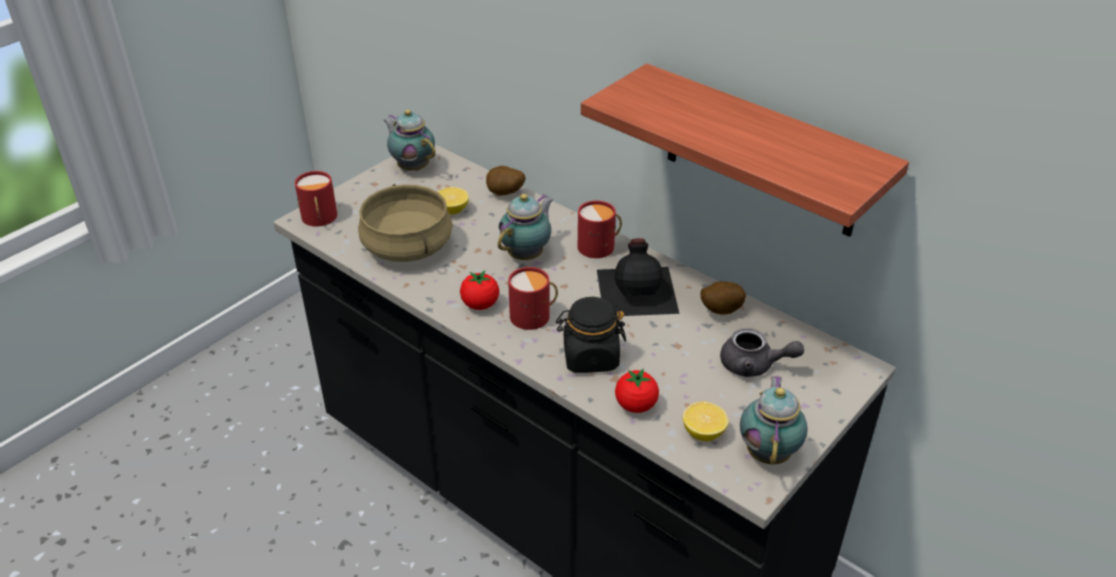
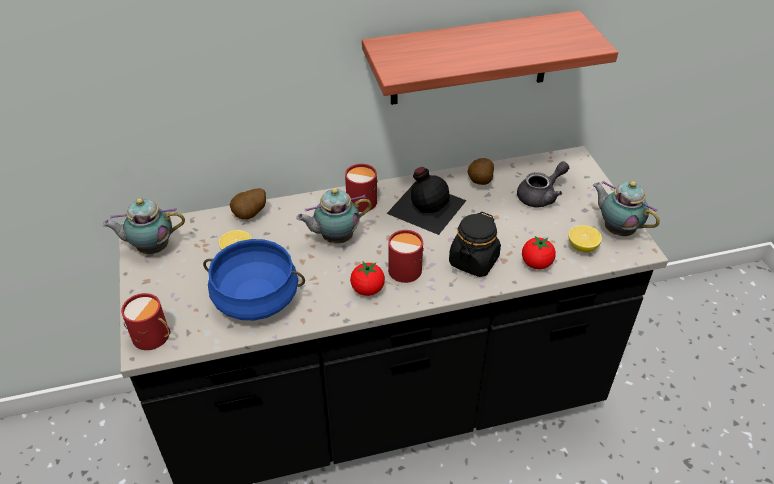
camera: 55 degrees left, 5 degrees up
(408, 247) = (256, 298): beige cooking pot -> blue cooking pot
(527, 254) = (335, 238): teapot -> teapot turned 90 degrees counterclockwise

